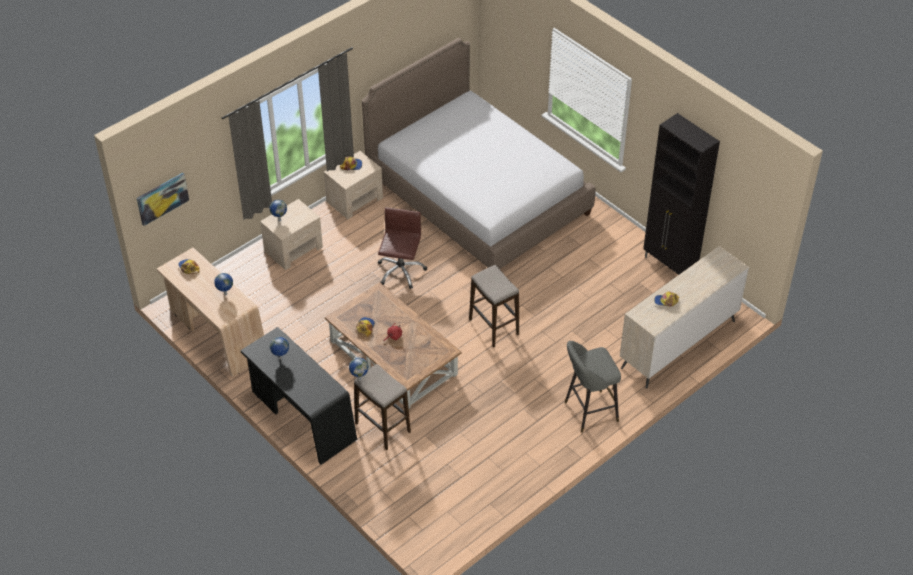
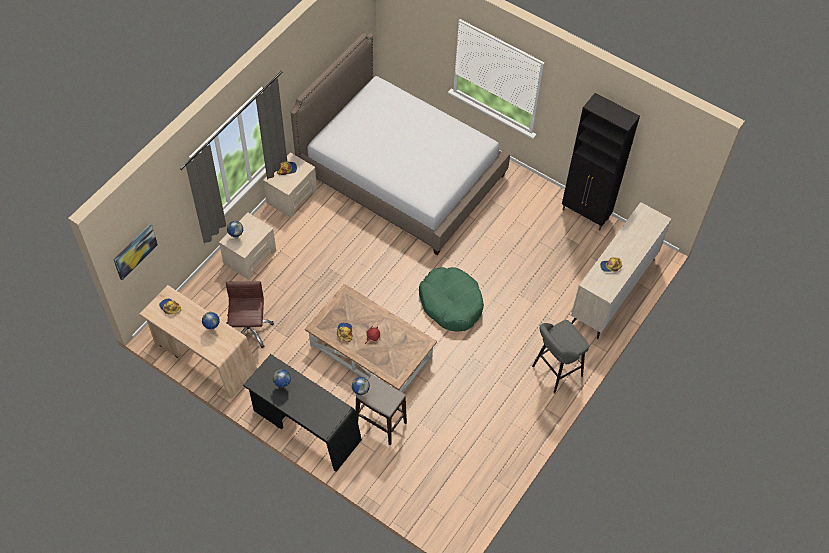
camera: 15 degrees left, 10 degrees up
(400, 271) = (353, 262): brown office chair -> brown office chair (249, 330)
(494, 327) = (451, 303): stool -> green dog bed

